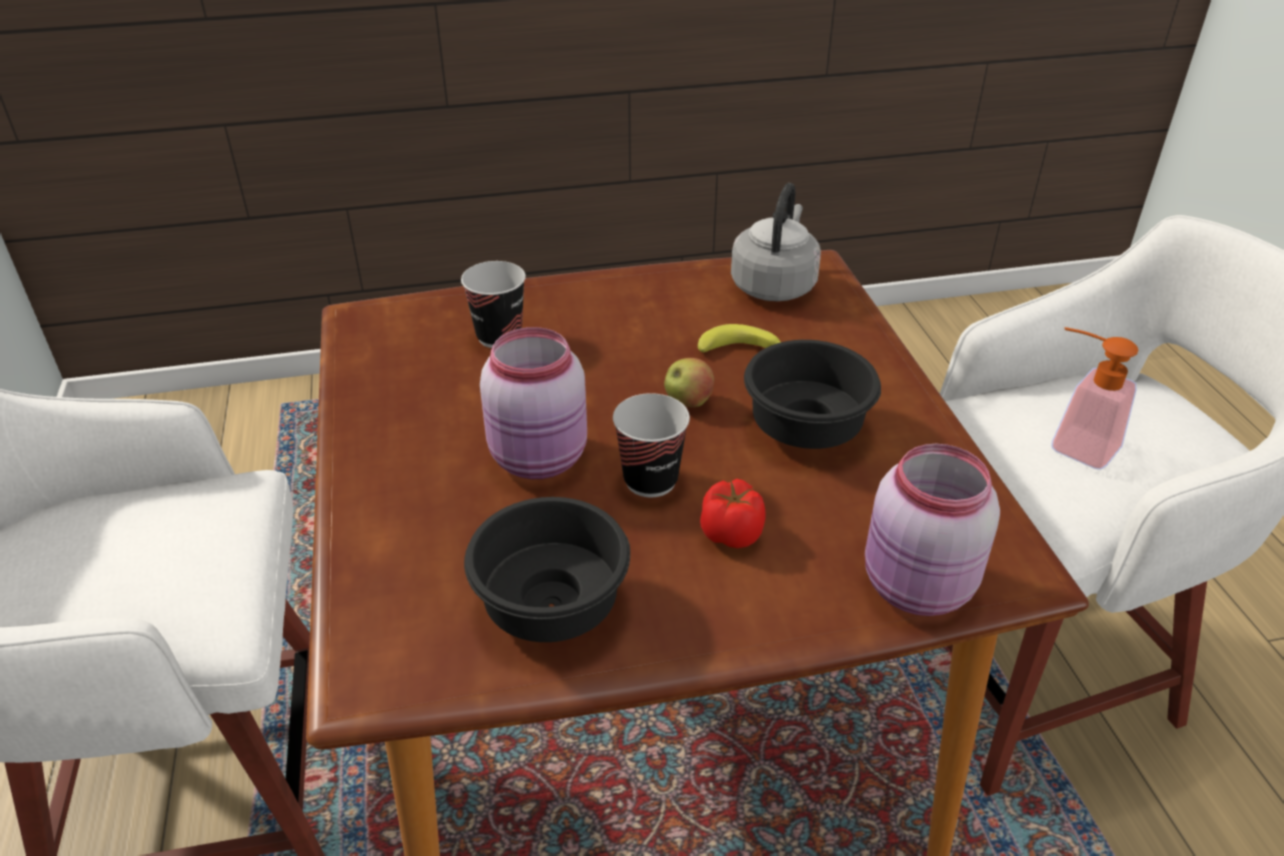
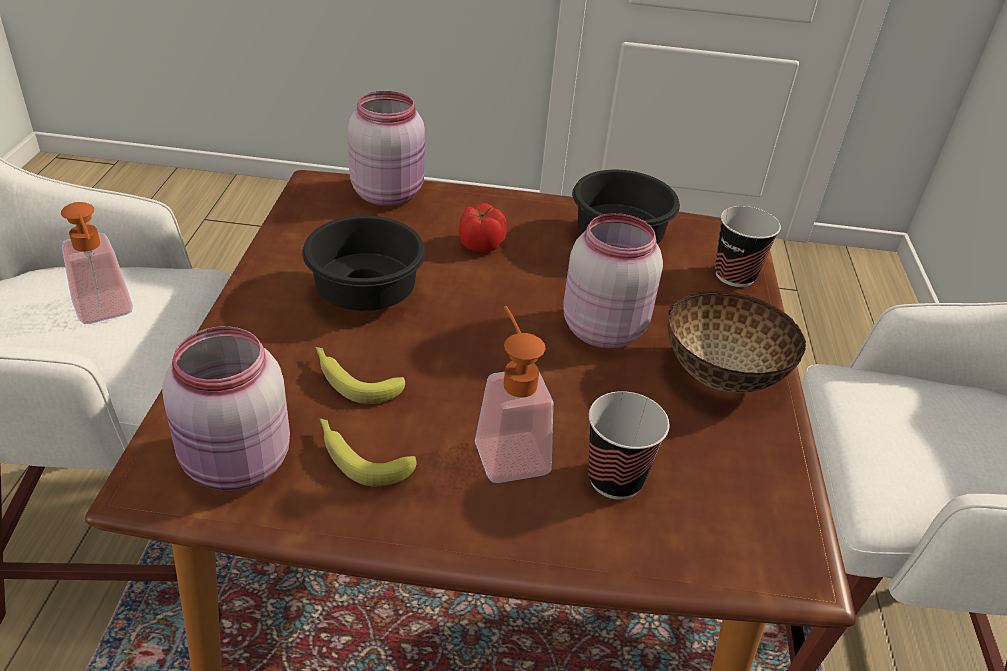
camera: 165 degrees left, 0 degrees up
(403, 442) = (724, 375): none -> bowl
(591, 337) = (508, 447): none -> soap dispenser
(650, 480) = (519, 290): cup -> cup (735, 275)
(688, 402) = (449, 343): apple -> none
(697, 307) = (360, 456): none -> banana
(774, 284) = (237, 465): grey kettle -> pink jar

